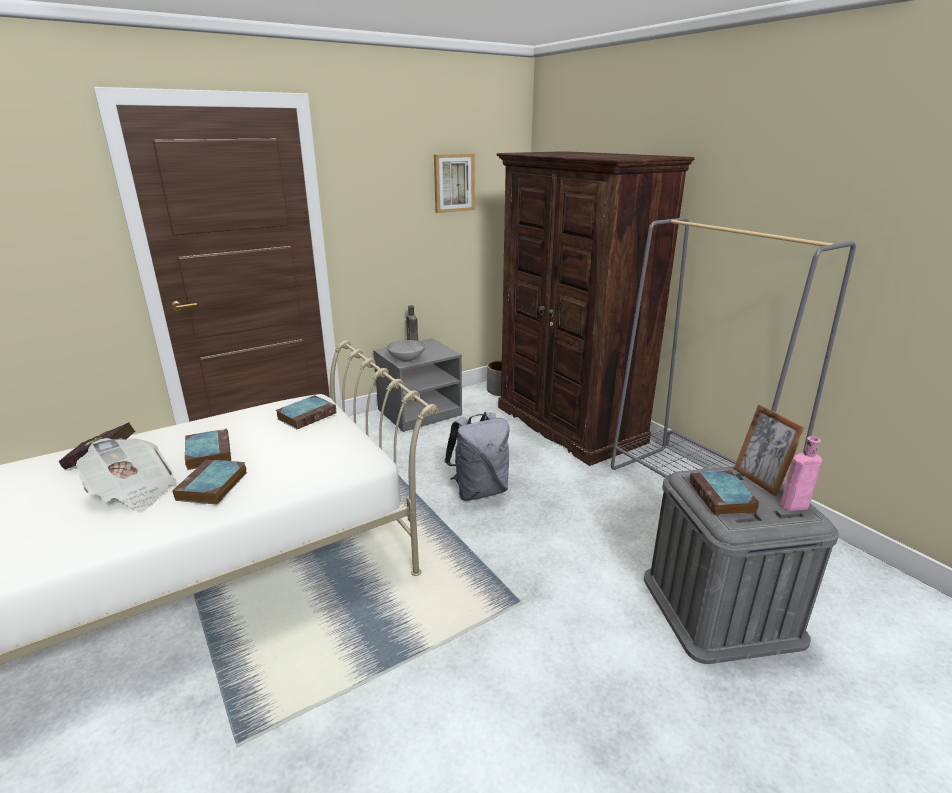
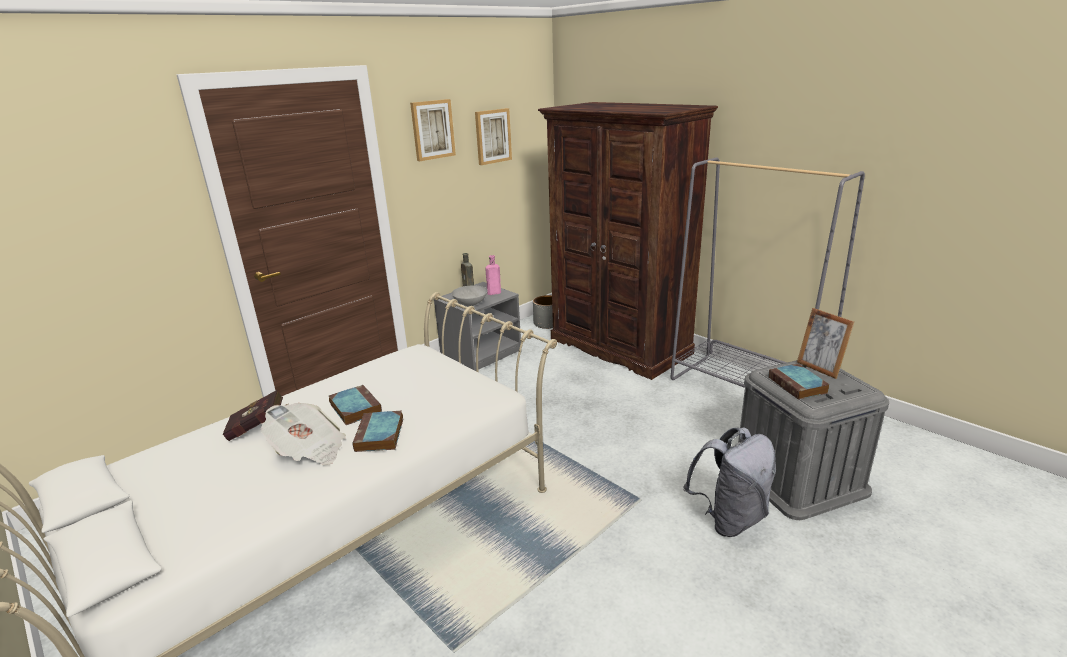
camera: 10 degrees left, 0 degrees up
(307, 415) = (424, 364): book -> none
(382, 169) = (432, 129): none -> picture
(479, 491) = (566, 414): grey backpack -> grey backpack (729, 518)
(792, 506) = (851, 384): pink bottle -> pink bottle (493, 293)

